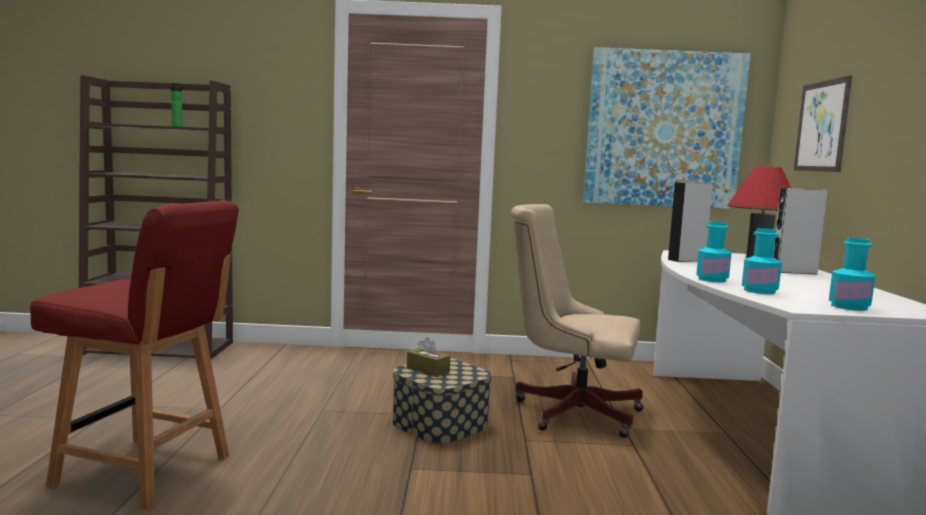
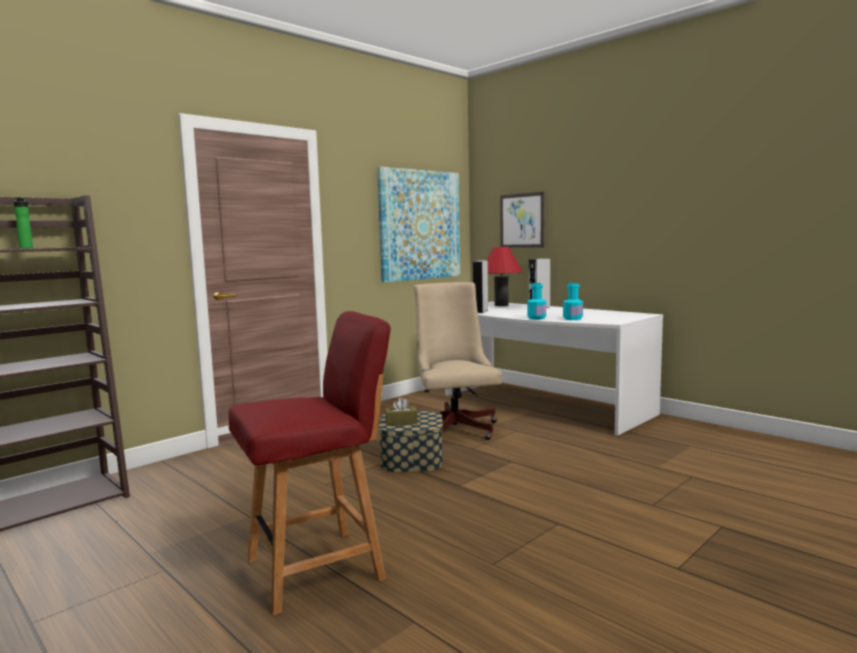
camera: 45 degrees left, 0 degrees up
(570, 411) = (454, 427): beige office chair -> beige office chair turned 105 degrees clockwise
(849, 307) = (620, 318): turquoise bottle -> none

